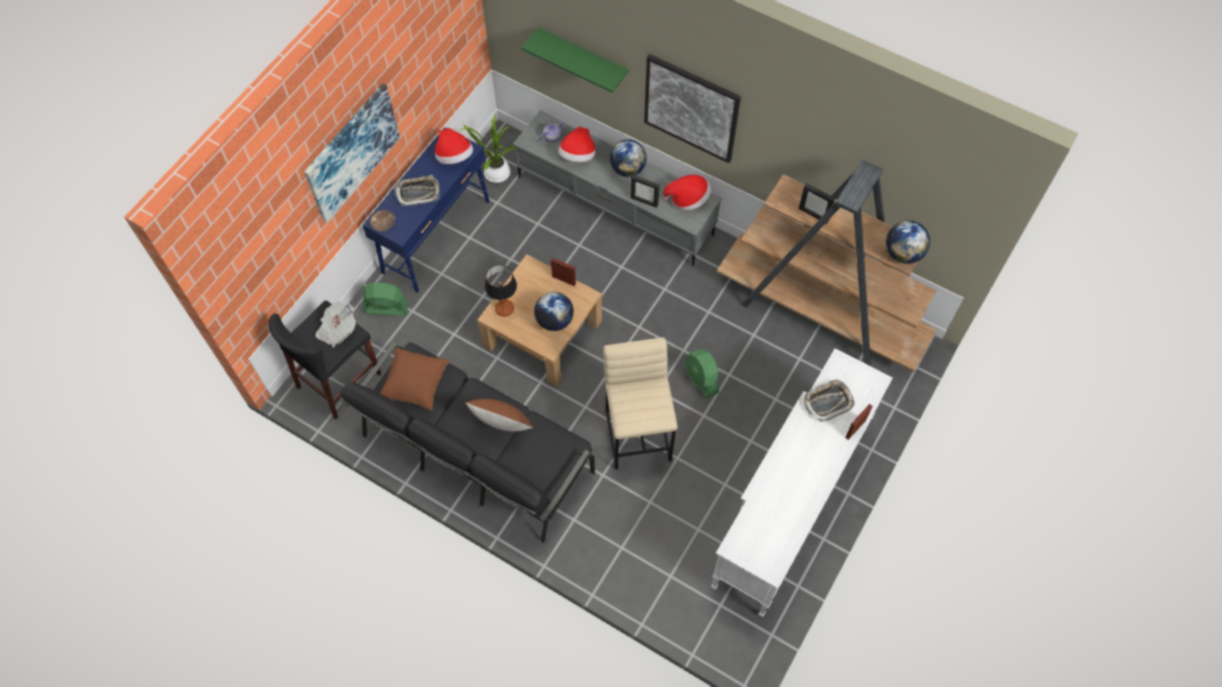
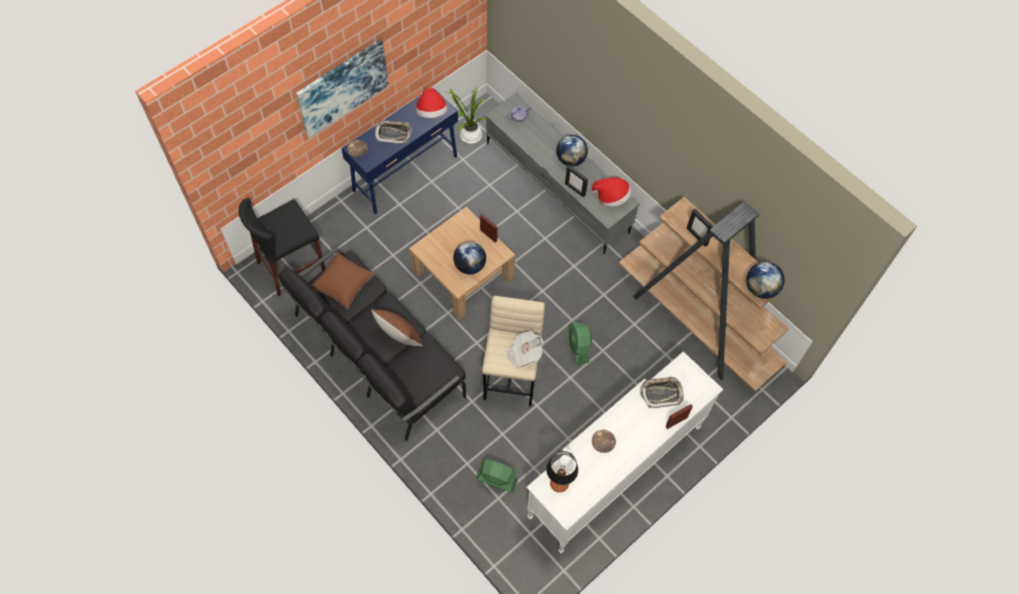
camera: 15 degrees right, 0 degrees up
(337, 329) = (294, 225): newspaper -> newspaper (523, 354)
(386, 308) = (347, 219): green fan -> green fan (496, 479)
(504, 309) = (433, 246): table lamp -> table lamp (559, 484)
(578, 155) = (534, 138): hat -> none
(583, 58) = (553, 59): green shelf -> none
(691, 108) = (626, 122): picture -> none
(783, 476) = (603, 443): none -> brown bowl

